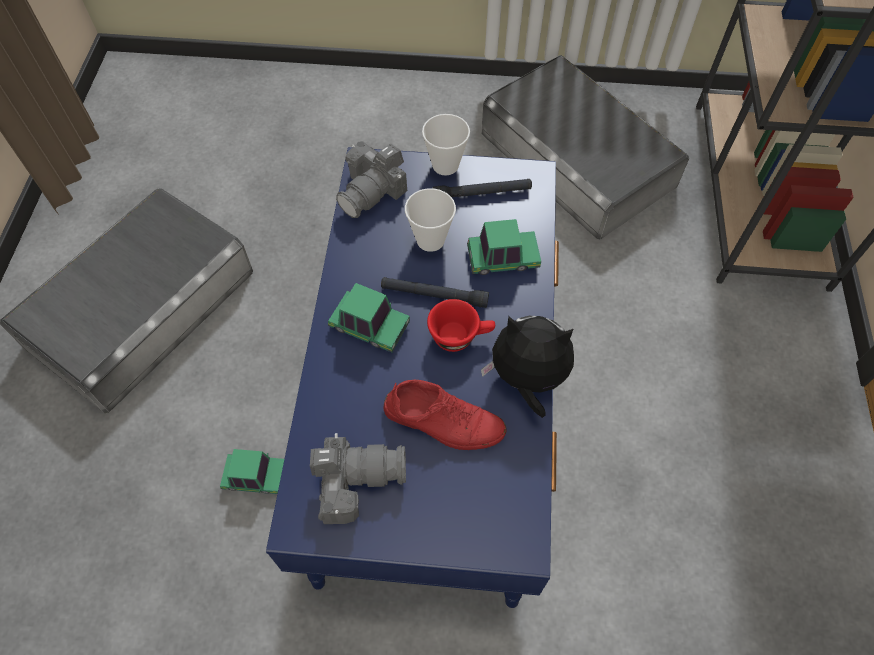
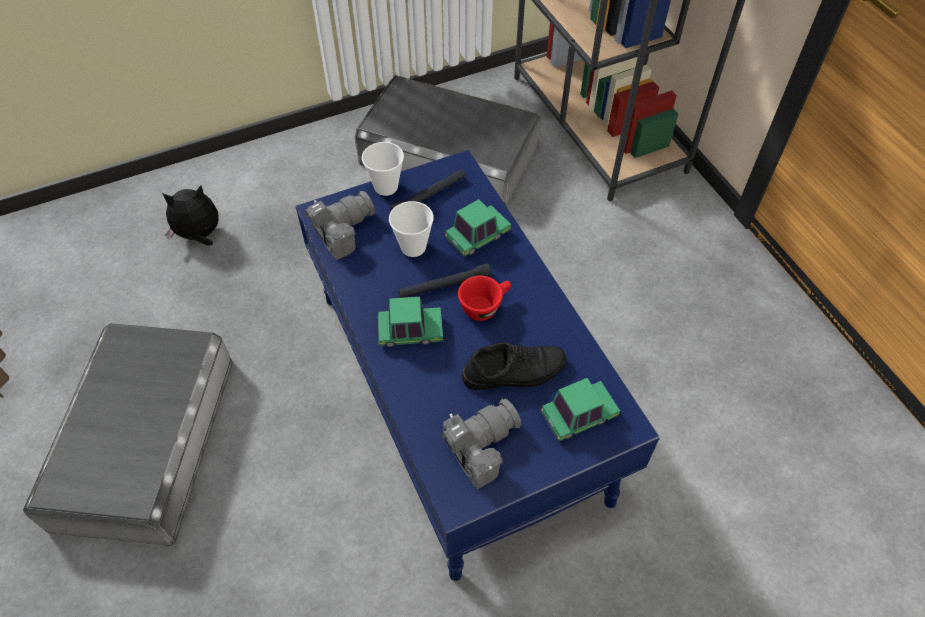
camera: 30 degrees left, 5 degrees down
(255, 477) = (347, 524): toy car -> toy car (578, 415)
(372, 191) = (341, 230): camera -> camera turned 135 degrees counterclockwise
(443, 421) = (514, 371): red shoe -> black shoe
(527, 380) = (554, 313): plush toy -> plush toy (199, 235)

